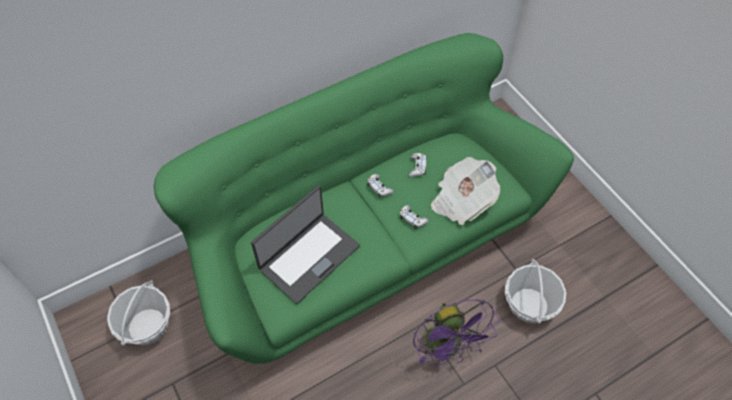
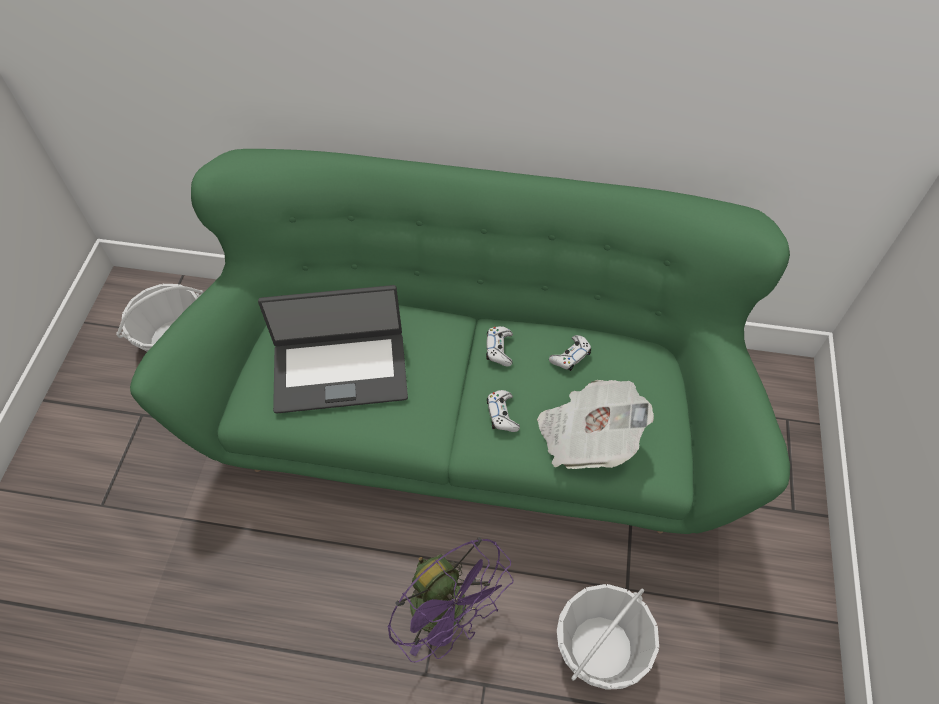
camera: 40 degrees right, 0 degrees up
(448, 347) = (449, 614): purple fan -> purple fan turned 60 degrees counterclockwise

